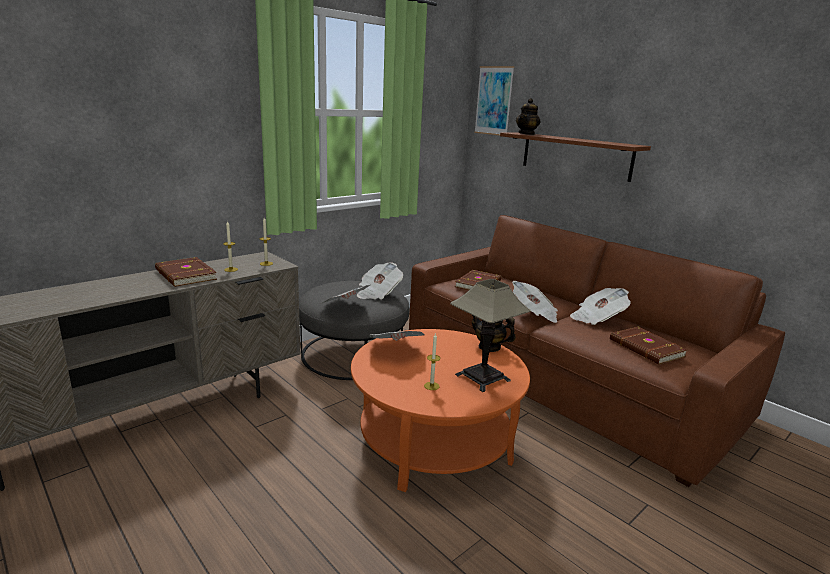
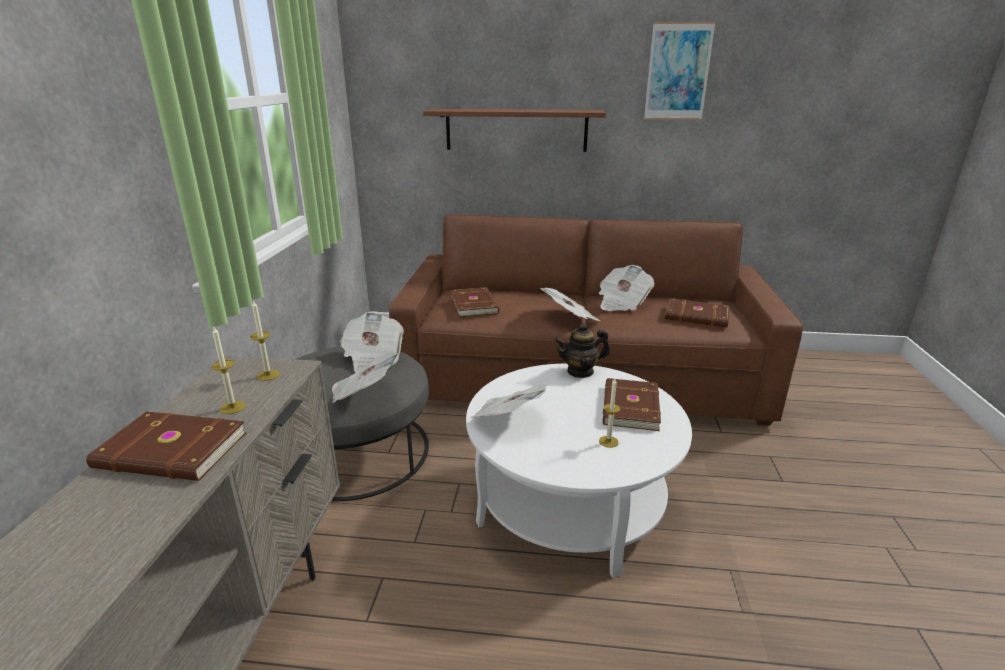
camera: 40 degrees left, 5 degrees up
(434, 440) = (571, 501): orange coffee table -> white coffee table
(482, 377) = (629, 407): table lamp -> brown book
(493, 101) = (386, 69): picture -> picture (678, 72)
(526, 134) = (455, 109): teapot -> none

